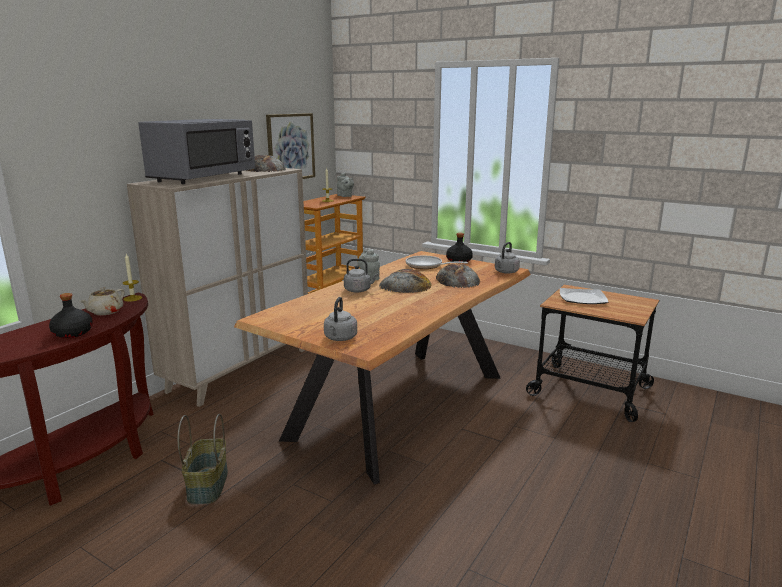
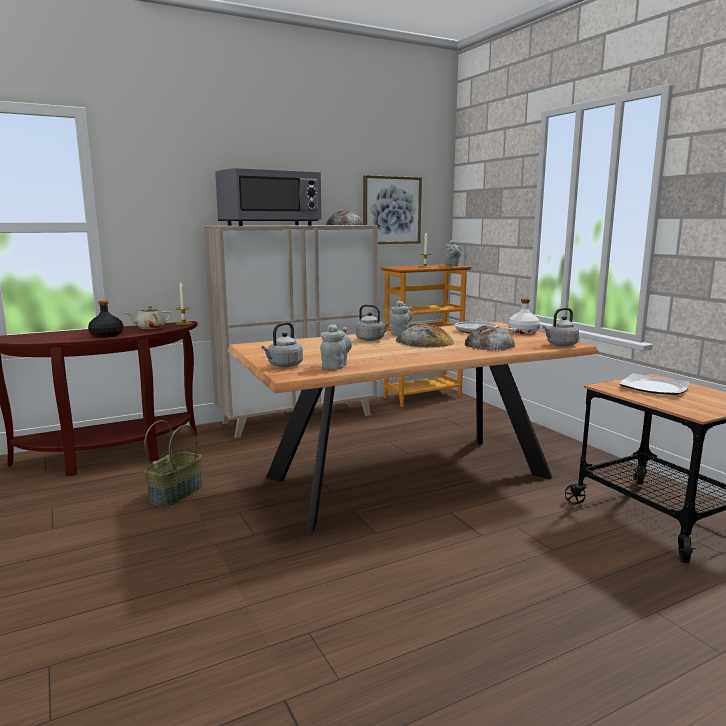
camera: 30 degrees right, 5 degrees down
(384, 329) = (335, 366): none -> grey teapot
(458, 261) = (523, 332): black bottle -> white bottle

